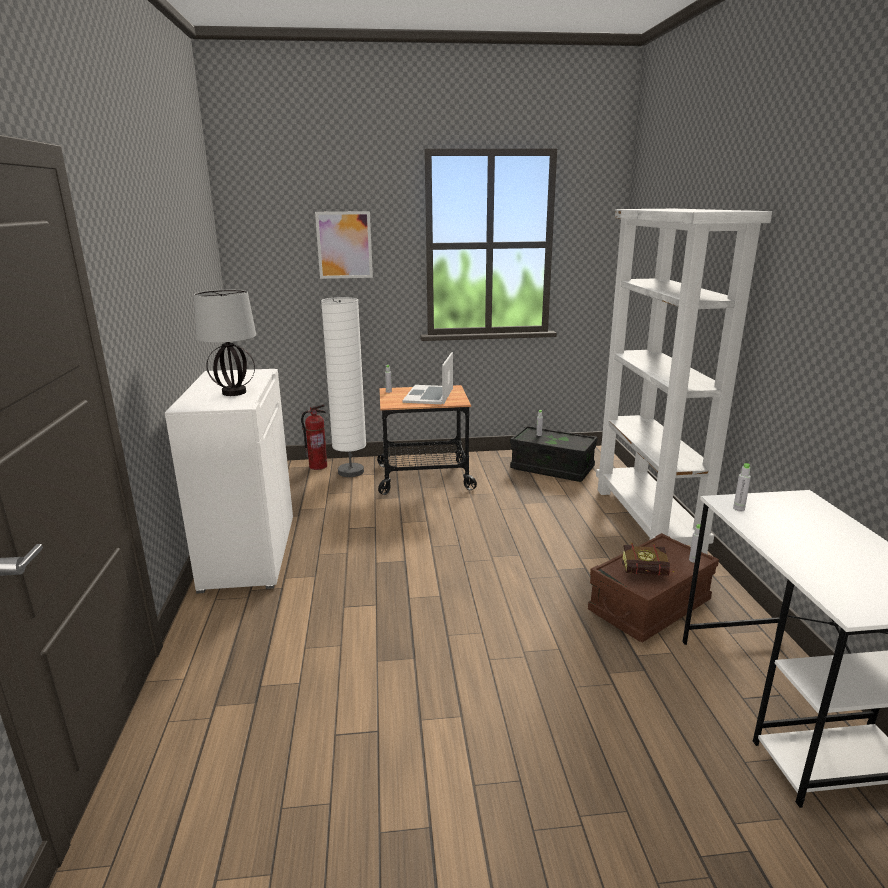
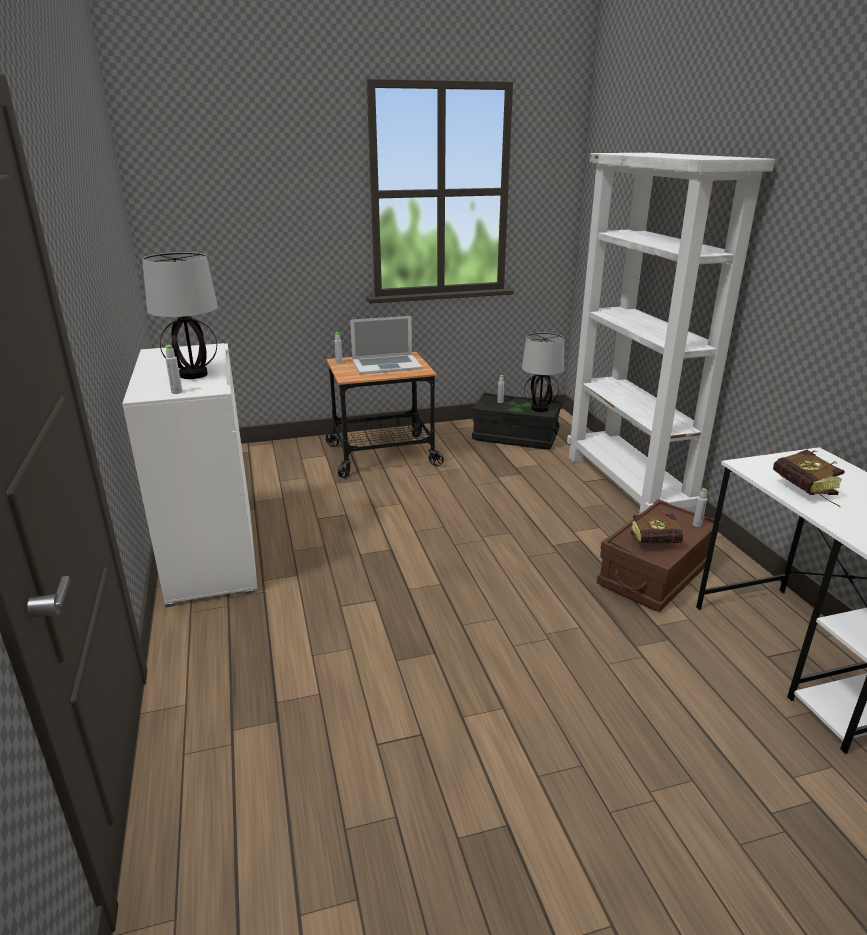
camera: 10 degrees left, 5 degrees up
(318, 466) = (258, 450): fire extinguisher -> none
(344, 245) = (277, 193): picture -> none
(351, 472) = (298, 454): white floor lamp -> none
(429, 395) = (386, 365): laptop -> laptop turned 105 degrees counterclockwise
(575, 443) = (540, 408): none -> table lamp
(738, 509) = (763, 472): grey bottle -> grey bottle (177, 392)
(775, 532) = (807, 493): none -> book

